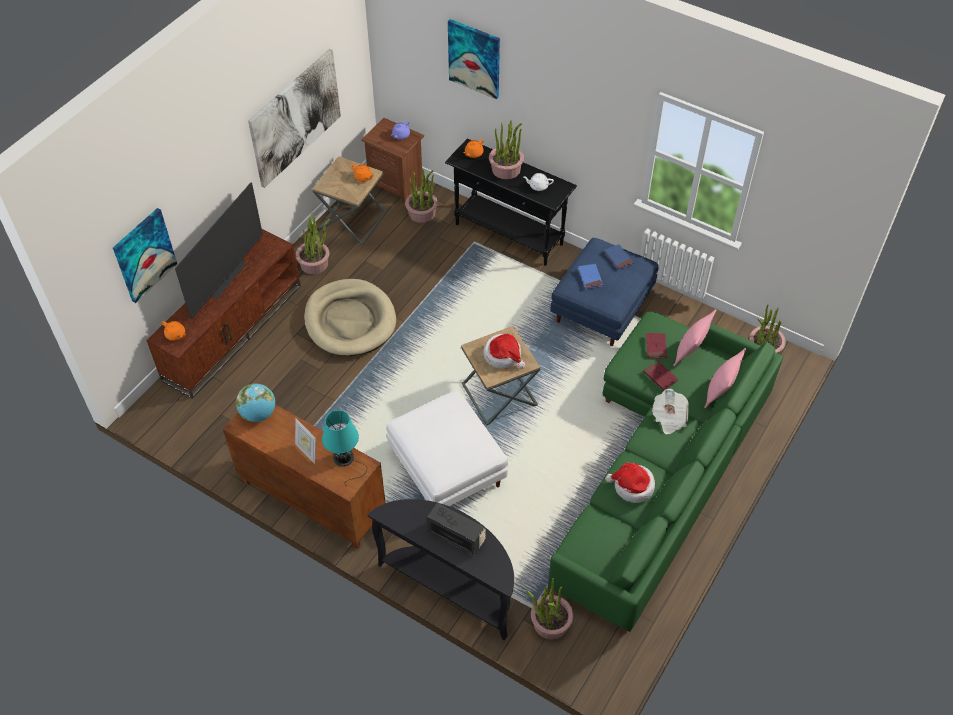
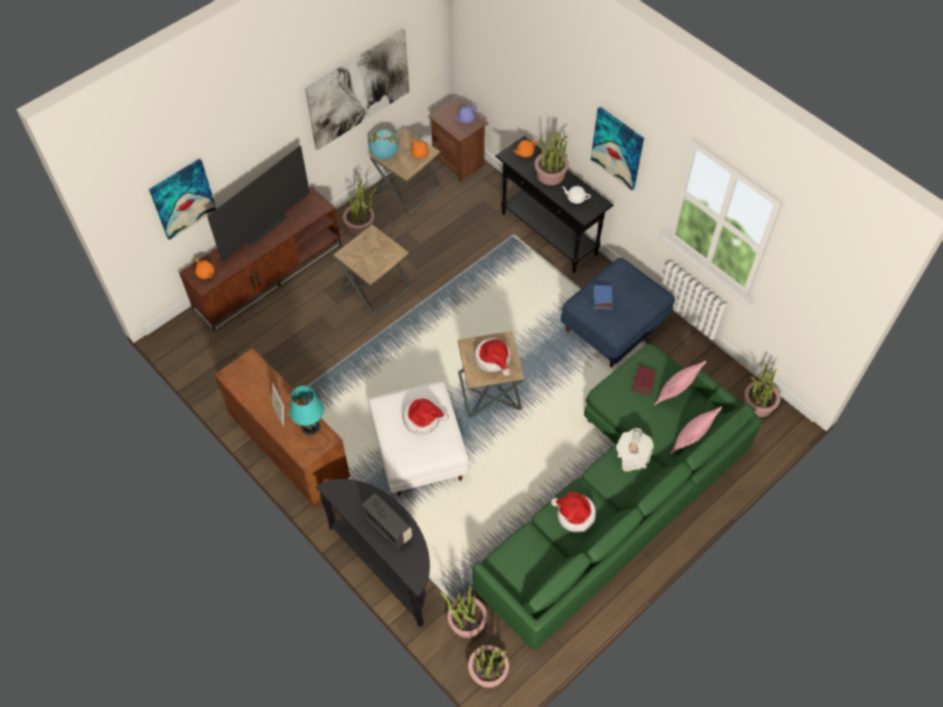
camera: 15 degrees right, 5 degrees up
(258, 414) = (249, 367): globe -> globe (384, 155)
(350, 321) = (375, 288): beige dog bed -> brown side table
(422, 213) = (474, 196): potted plant -> potted plant (488, 671)
(450, 430) = (423, 419): none -> hat
(474, 58) = (535, 64): picture -> picture (617, 148)
(618, 258) = (636, 284): blue book -> none
(660, 376) = (637, 412): red book -> none

